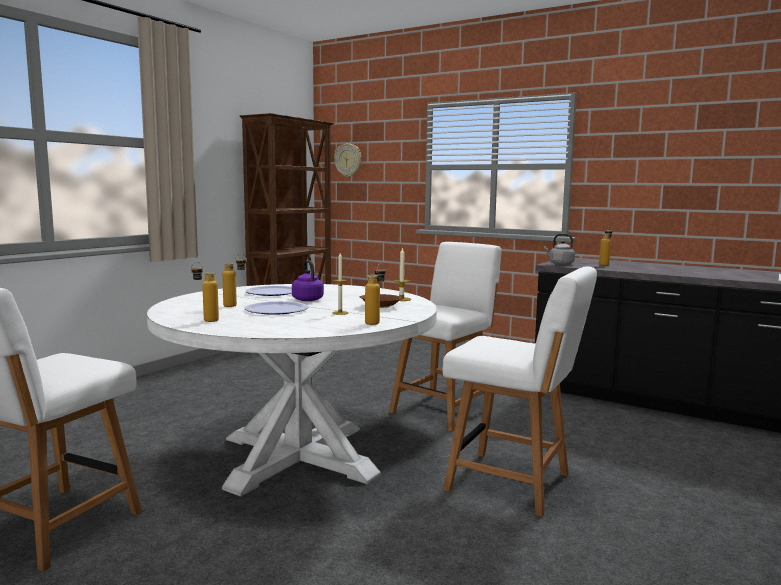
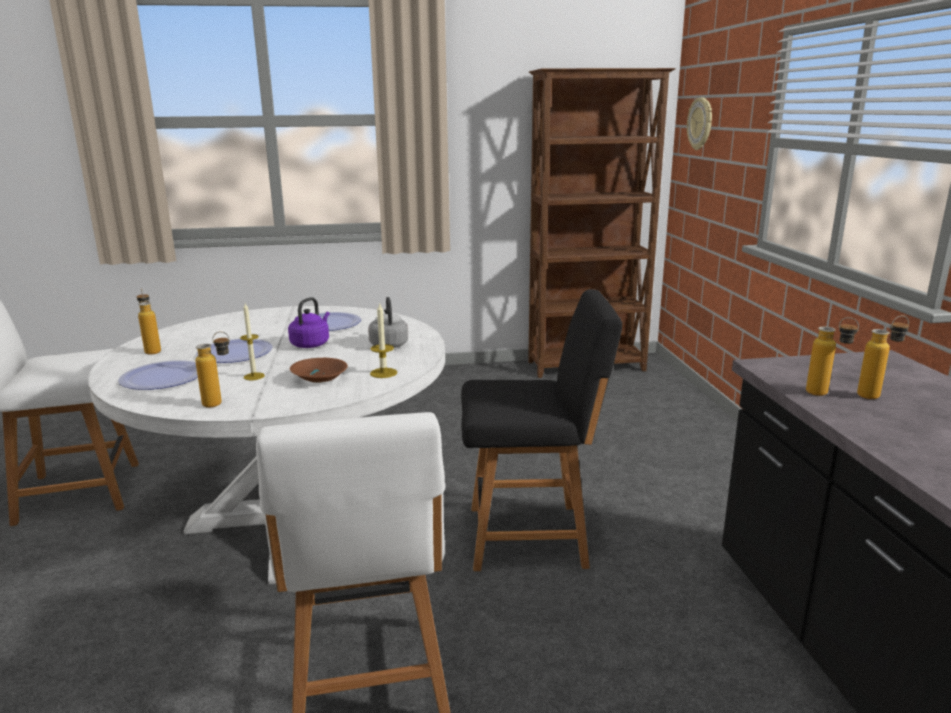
camera: 50 degrees right, 10 degrees up
(235, 306) = (236, 336): bottle -> bottle (825, 394)
(284, 324) = (163, 377): none -> plate
(443, 410) = (532, 536): white chair -> black chair
(559, 264) = (786, 368): grey kettle -> grey kettle (389, 344)

